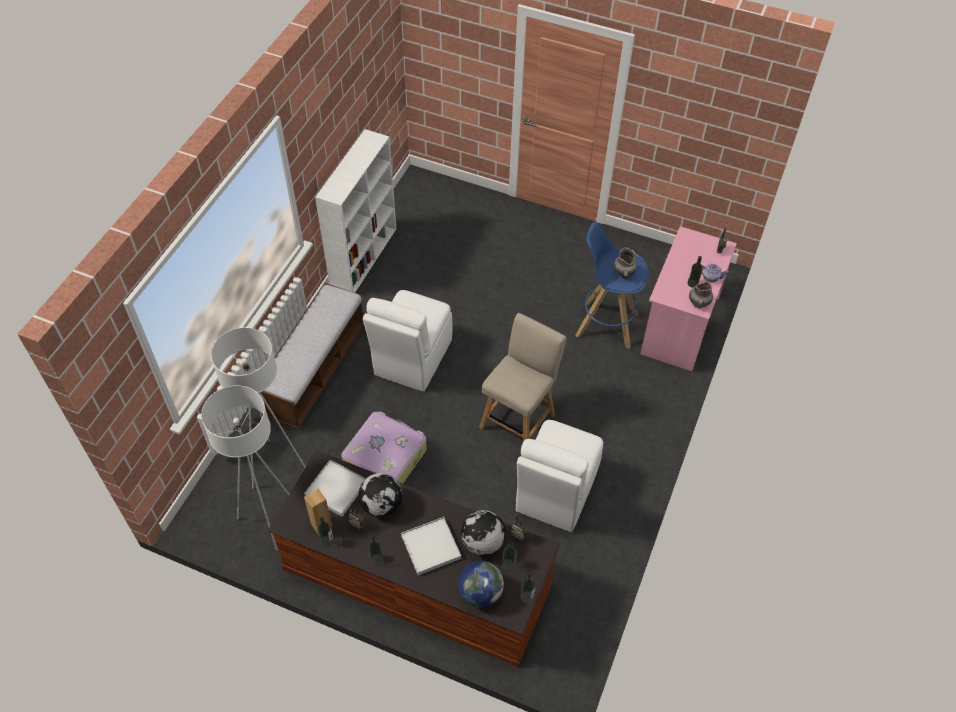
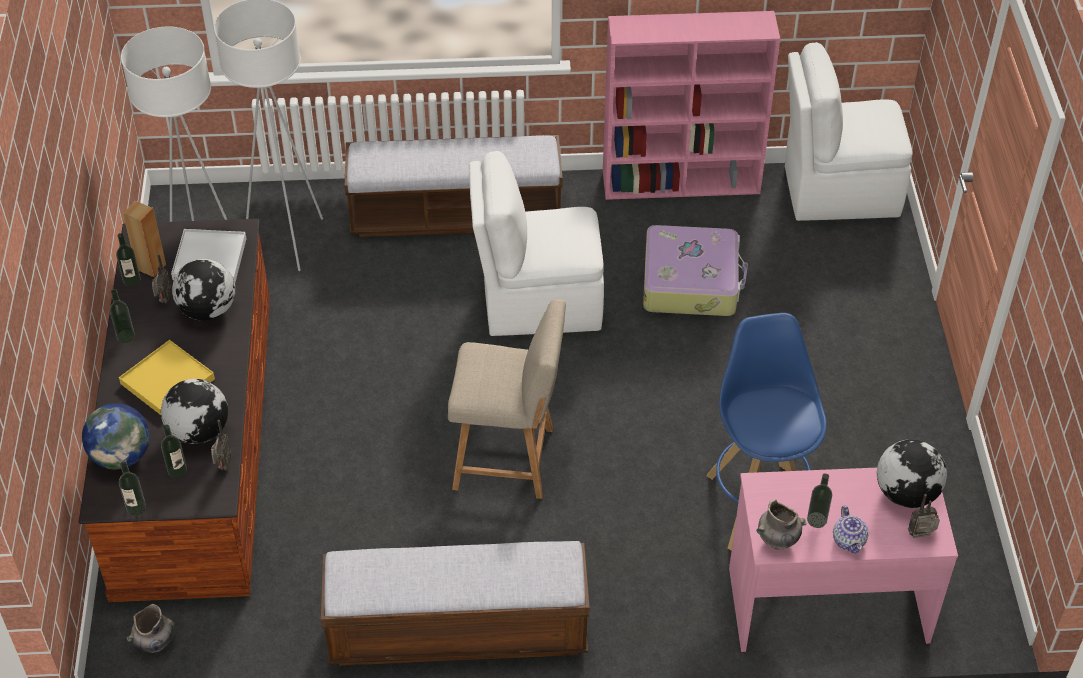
camera: 65 degrees right, 5 degrees down
(364, 256) = (682, 182): white bookcase -> pink bookcase
(385, 457) = (361, 338): suitcase -> suitcase (691, 281)
(431, 547) = (167, 381): white tray -> yellow tray
(555, 492) = (405, 547): white chair -> white chair (837, 191)
(623, 274) = (768, 421): grey vase -> grey vase (154, 644)
(624, 489) = (457, 631): none -> bench
(692, 244) = (906, 493): none -> globe

